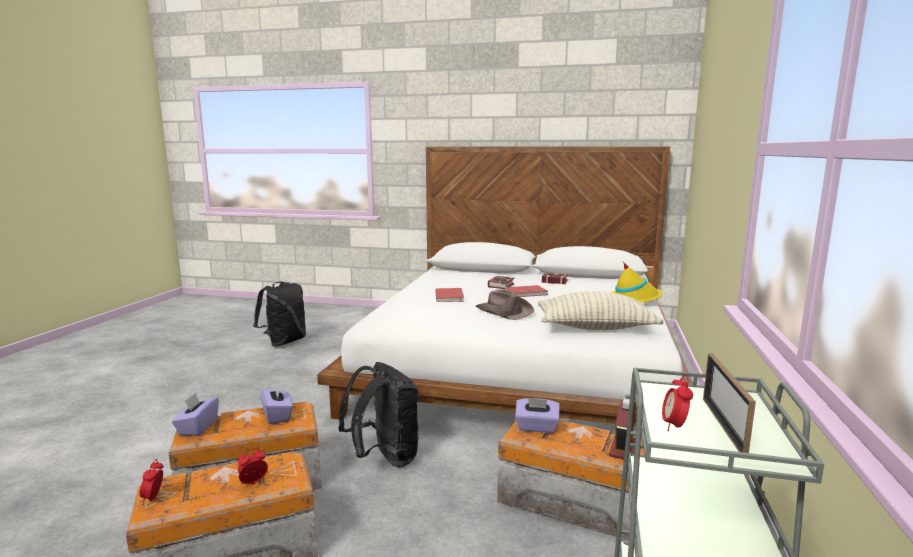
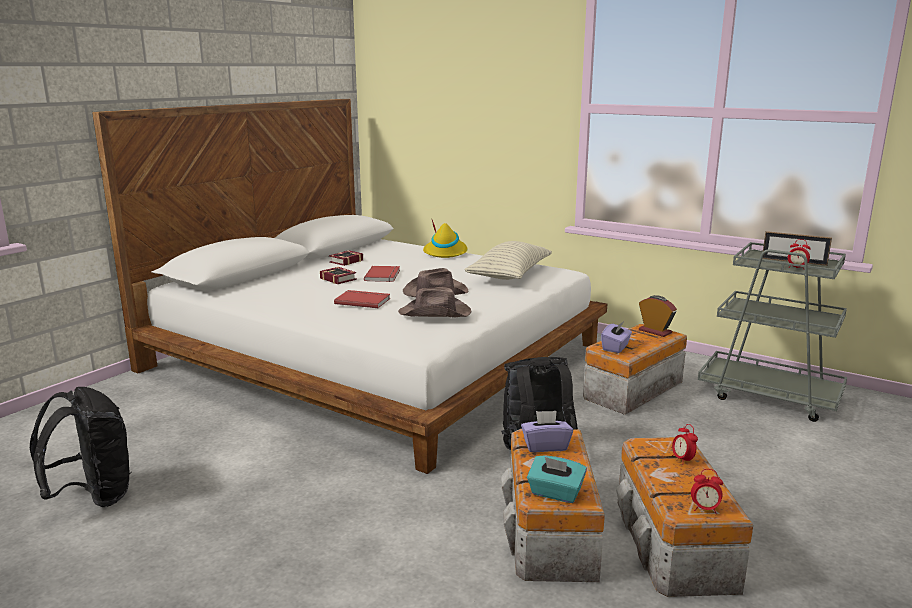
camera: 70 degrees left, 5 degrees up
(197, 427) = (555, 493): purple tissue box -> turquoise tissue box
(438, 316) = (435, 313): none -> brown hat

